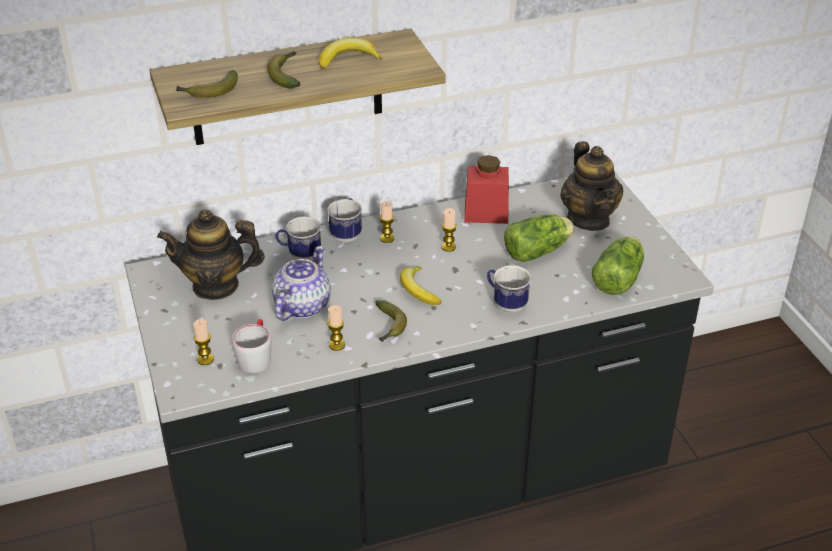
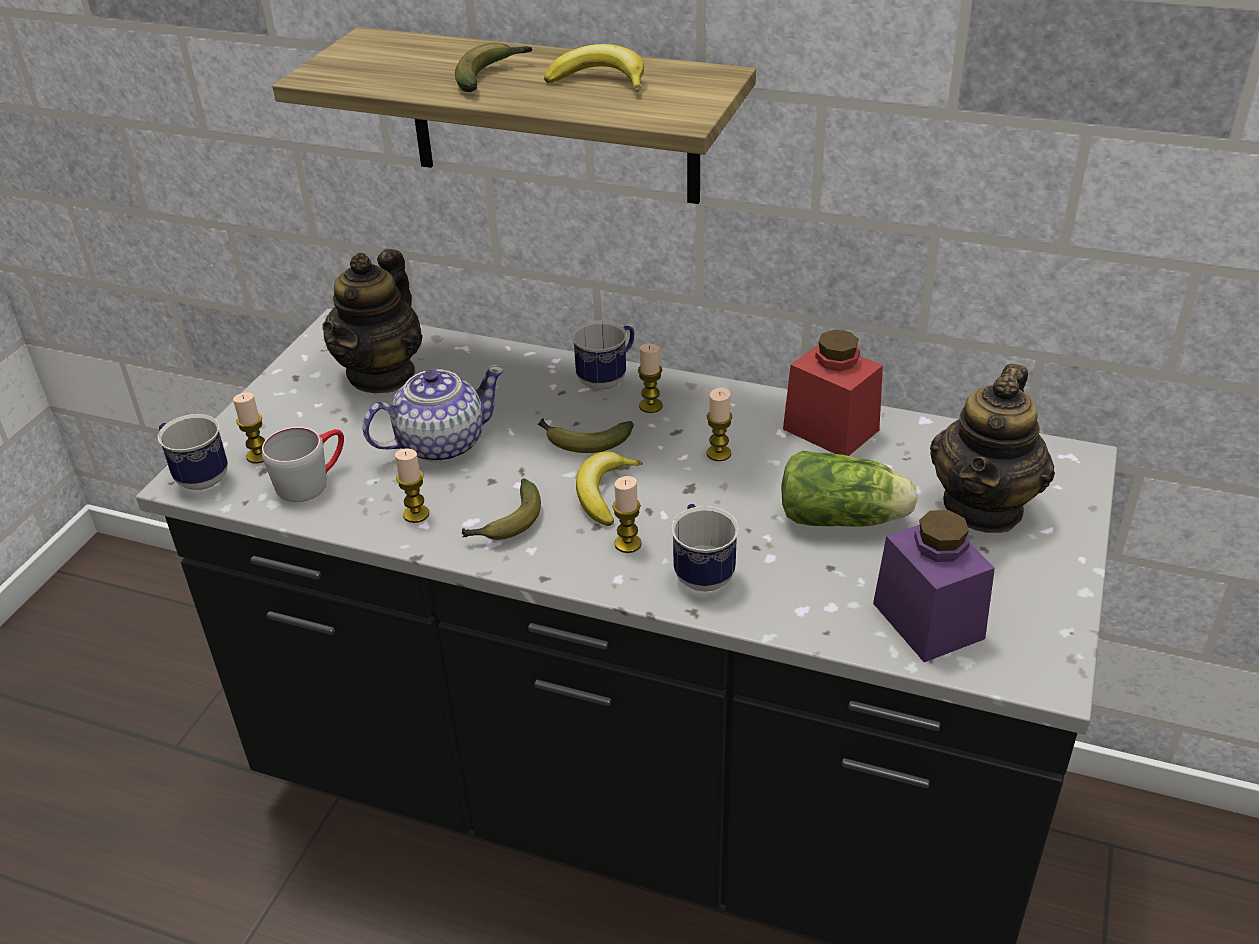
camera: 40 degrees right, 0 degrees up
(209, 92) = (370, 68): banana -> banana (582, 441)
(216, 285) = (382, 374): teapot -> teapot turned 105 degrees counterclockwise
(300, 255) = (518, 380): mug -> mug (197, 477)
(458, 308) = (628, 544): none -> candle
(619, 277) = (928, 621): lettuce -> purple jar

